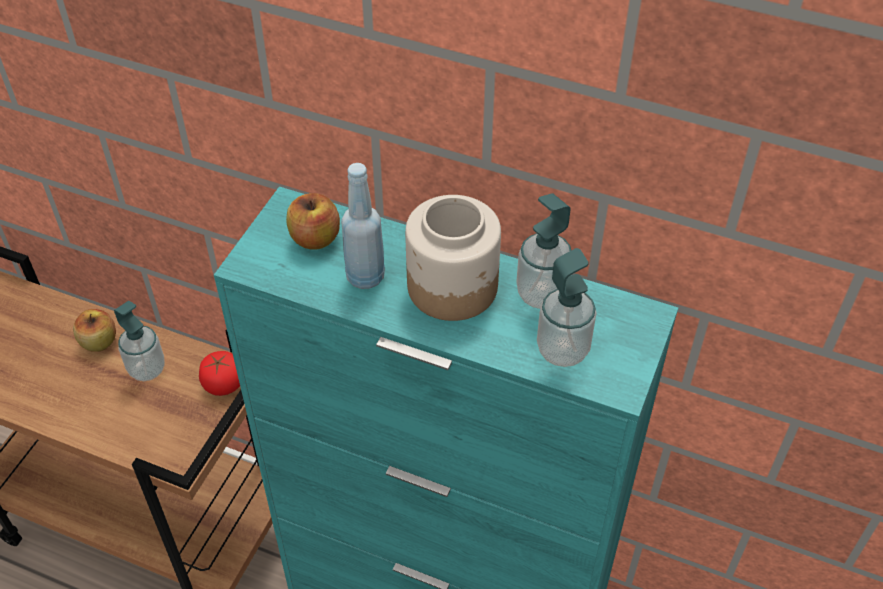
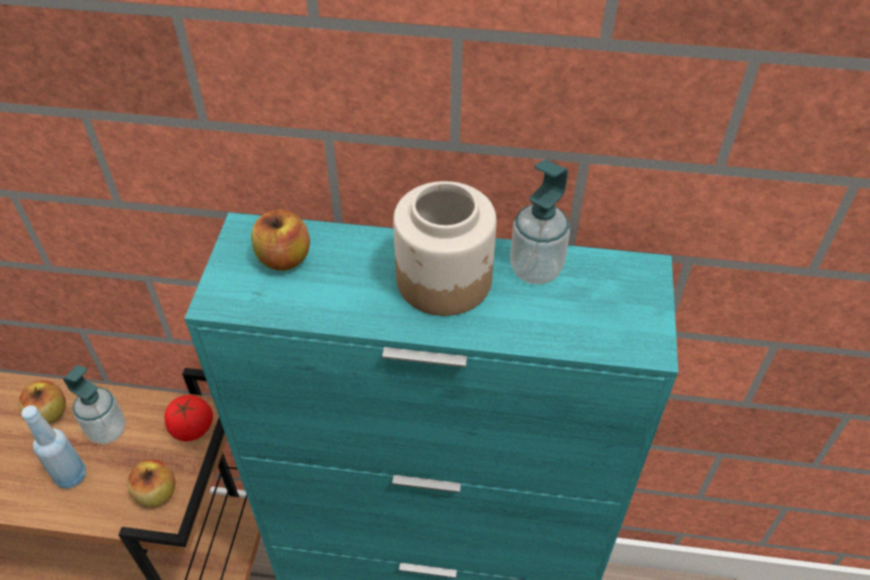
camera: 15 degrees left, 0 degrees up
(176, 437) = (156, 493): none -> apple
(365, 276) = (350, 287): blue bottle -> blue bottle (71, 476)
(562, 350) = (578, 321): soap dispenser -> none

